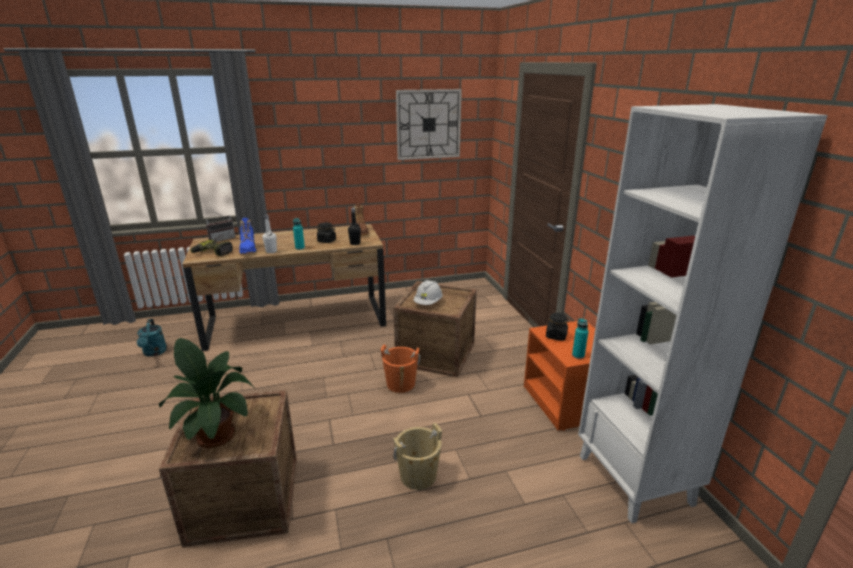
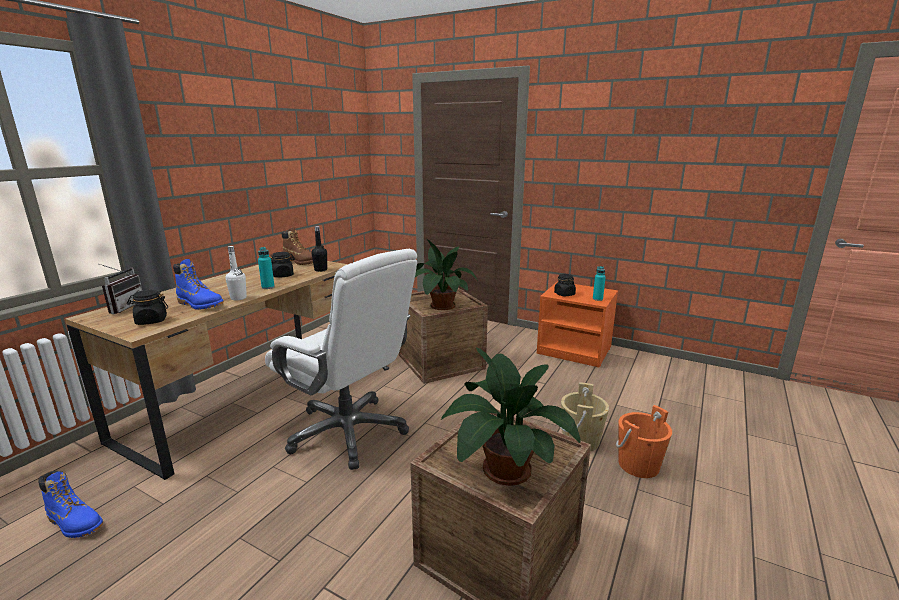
camera: 45 degrees left, 5 degrees down
(154, 353) = (75, 523): turquoise watering can -> blue boot
(212, 253) = (151, 321): power drill -> black jar
(302, 373) = (349, 432): none -> white office chair
(401, 384) = (454, 394): orange bucket -> orange bucket (638, 465)
(428, 124) = (322, 138): wall clock -> none
(428, 303) = (440, 305): white hard hat -> potted plant
(635, 480) = (671, 370): white bookcase -> none

